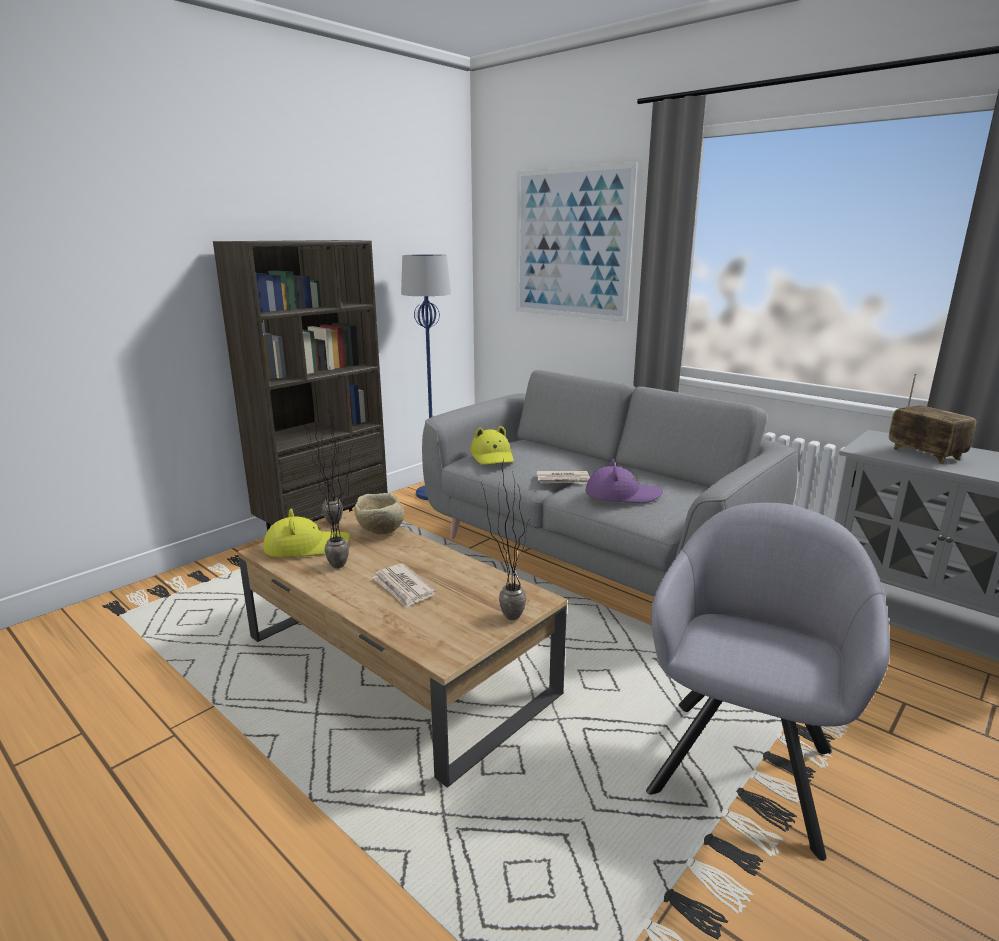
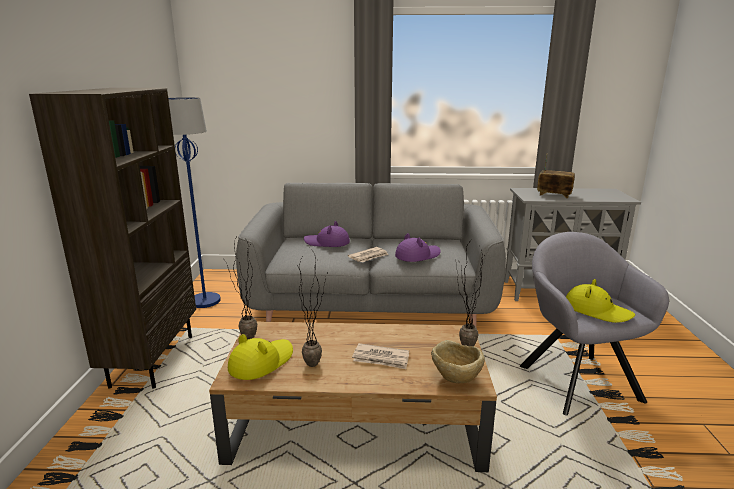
camera: 40 degrees left, 0 degrees up
(380, 532) = (296, 331): beige bowl -> beige bowl (455, 380)
(492, 456) = (298, 254): yellow hat -> yellow hat (596, 310)
(544, 453) = (327, 243): none -> purple hat
(571, 244) = (285, 86): picture -> none

